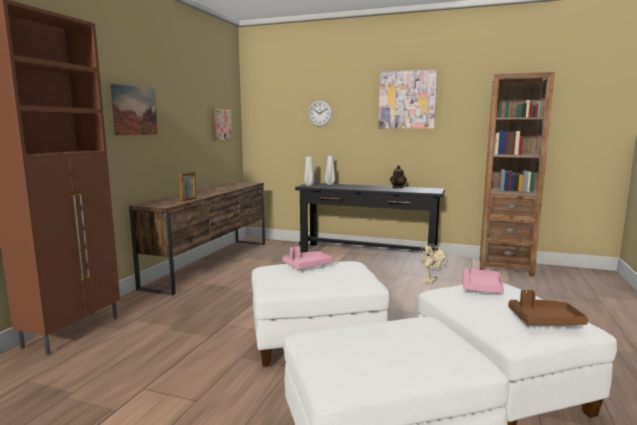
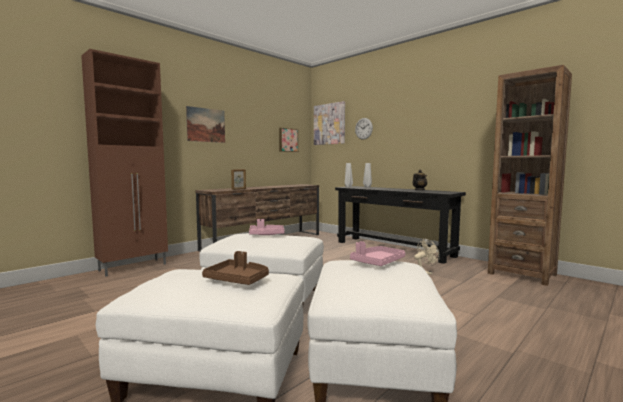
camera: 25 degrees right, 5 degrees down
(407, 100) = (432, 111): picture -> picture (329, 124)
(544, 320) = (382, 290): brown tray -> brown tray (238, 280)

